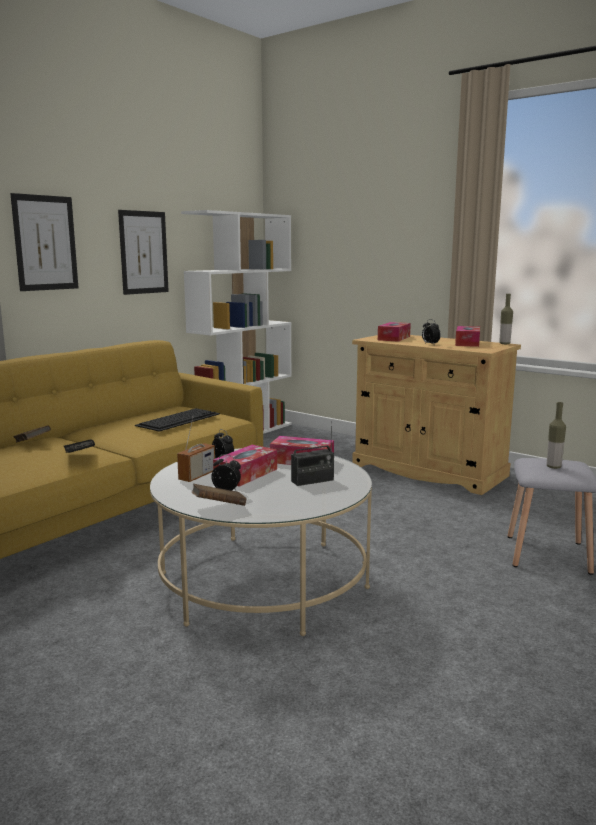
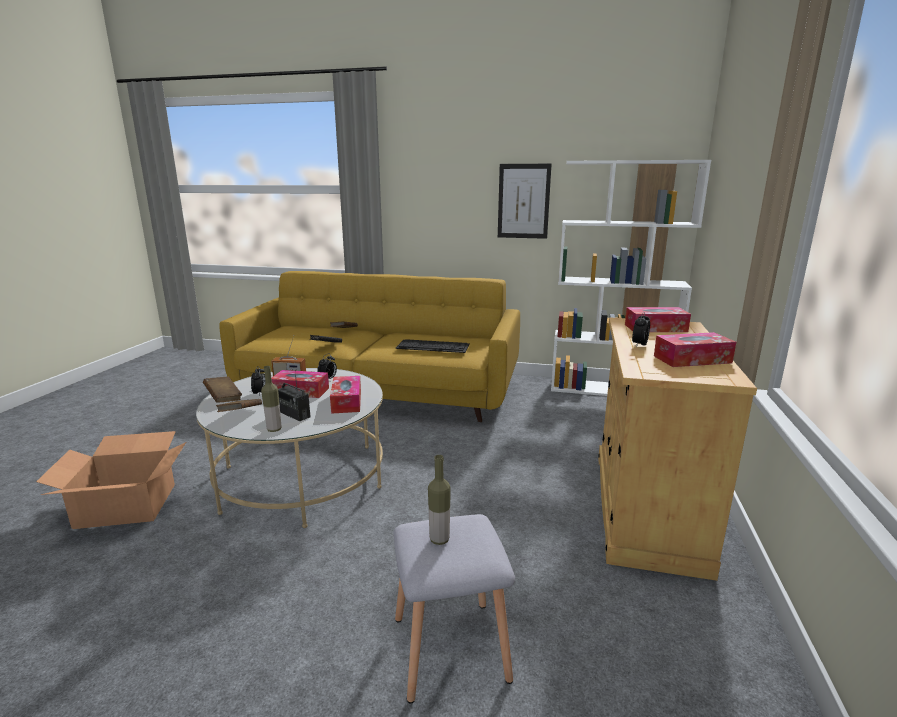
camera: 65 degrees right, 5 degrees up
(45, 243) = (431, 193): picture -> none
(214, 711) = (126, 505): none -> cardboard box
(286, 501) = (240, 414): none -> brown book
(504, 343) = (735, 378): bottle -> bottle (274, 429)

